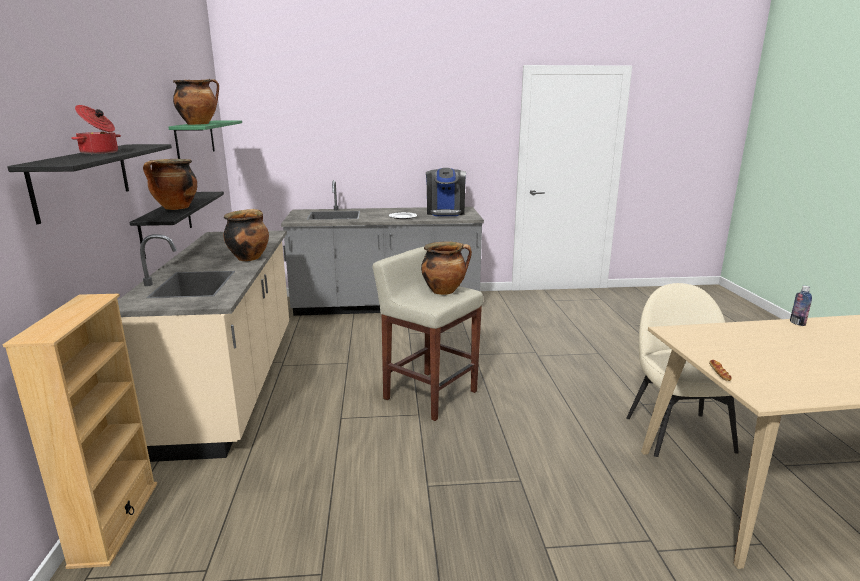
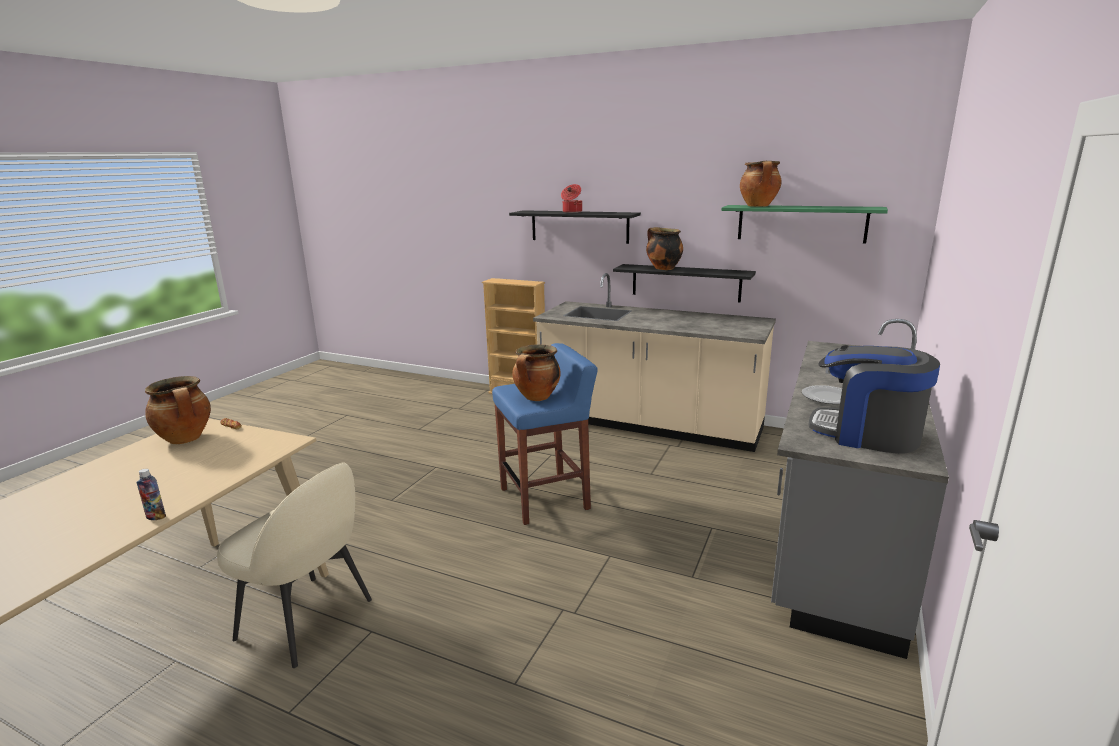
camera: 120 degrees right, 0 degrees up
(249, 258) = (652, 324): cooking pot -> cooking pot (186, 439)
(429, 394) = (546, 499): beige stool -> blue stool

